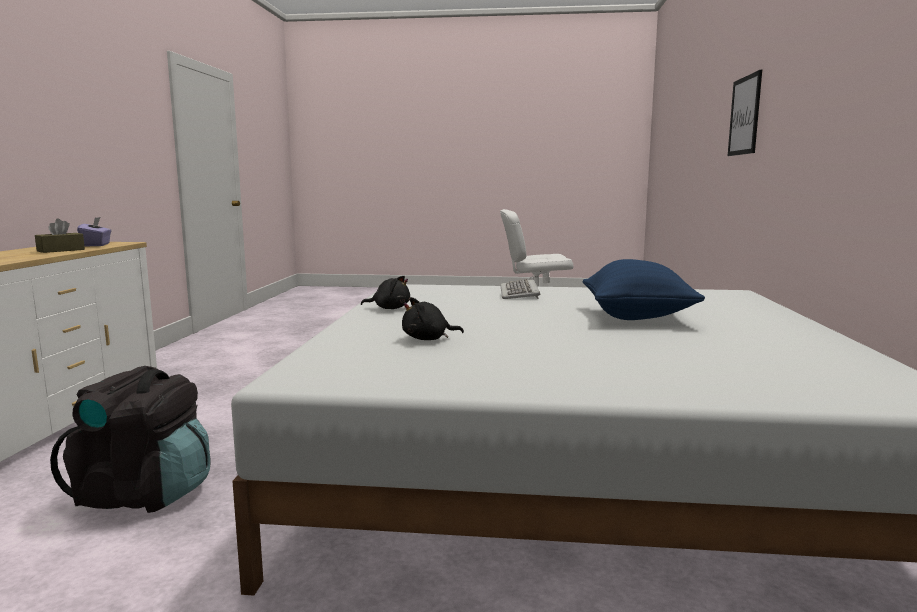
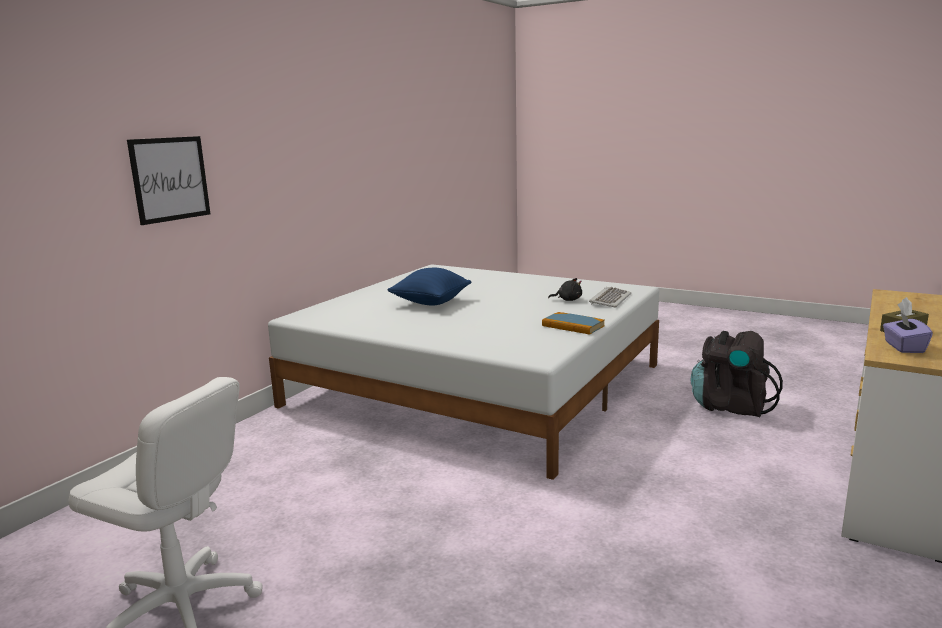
camera: 155 degrees left, 5 degrees up
(389, 308) = (573, 326): black plush toy -> book
(520, 293) = (449, 334): keyboard -> keyboard (609, 299)

